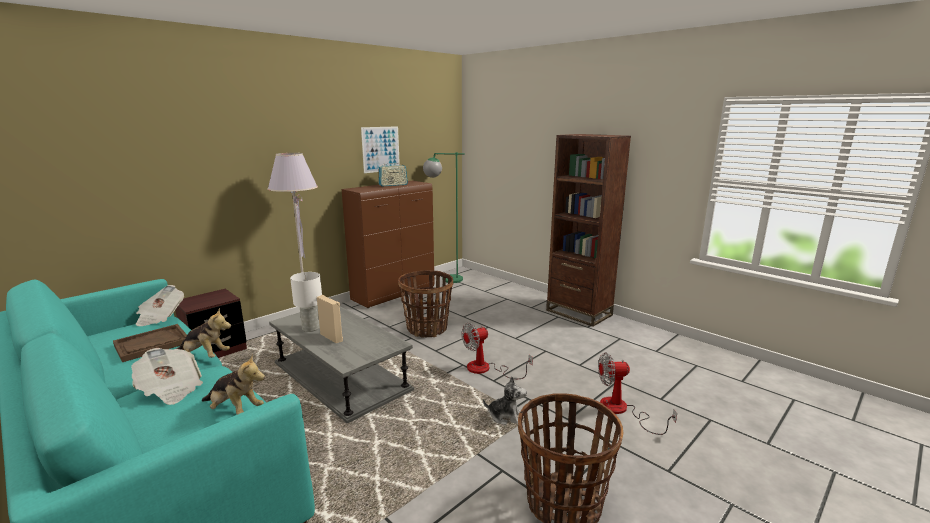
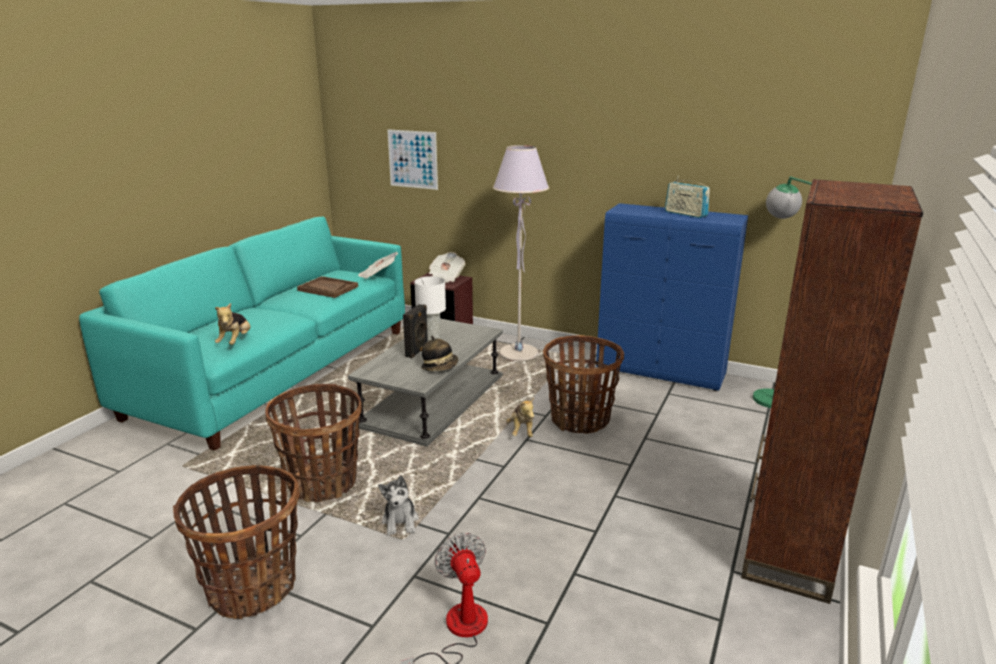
camera: 70 degrees right, 5 degrees up
(170, 389) = (262, 315): newspaper -> newspaper (445, 278)
(205, 356) = (316, 309): plush toy -> plush toy (521, 431)
(332, 337) = (417, 351): beige speaker -> black speaker
(373, 332) = (440, 367): none -> hat
(381, 149) = (695, 157): picture -> picture (412, 159)
(394, 294) = (661, 372): brown cabinet -> blue cabinet
(429, 451) = (323, 483): none -> basket
(486, 369) = (503, 487): fan -> none

